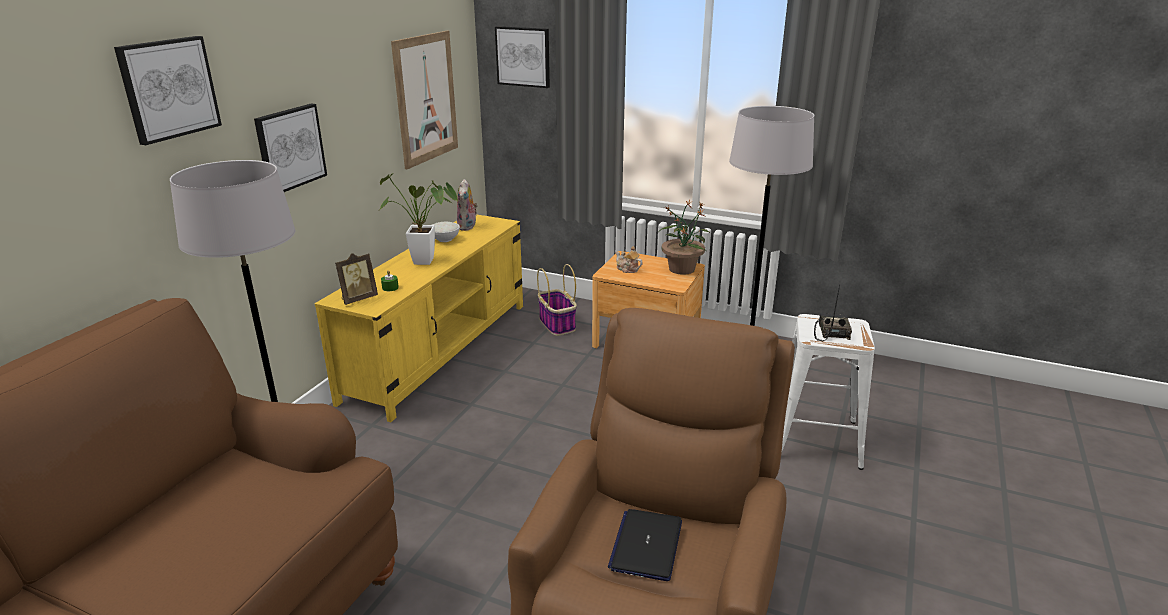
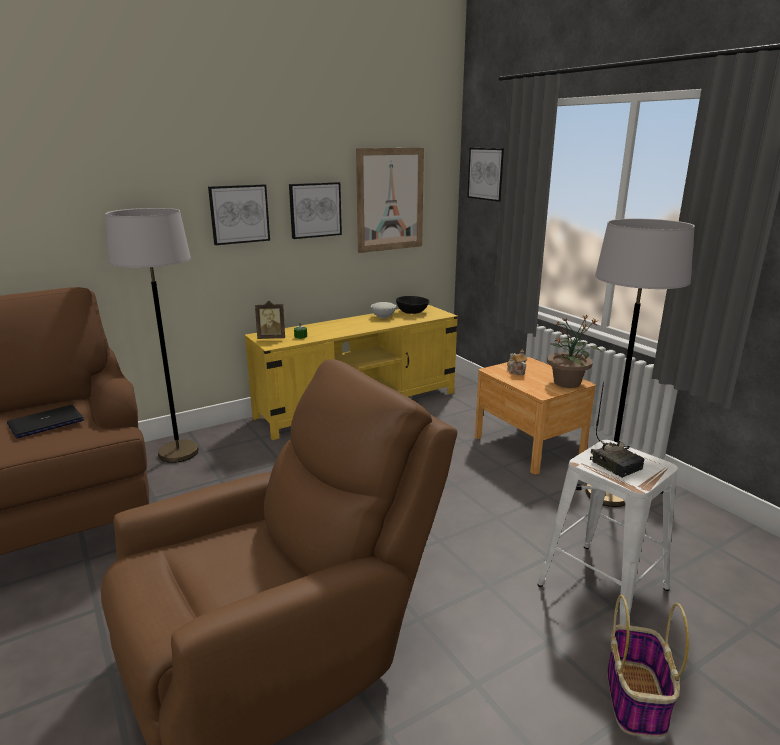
camera: 35 degrees right, 5 degrees down
(169, 88) = (136, 154): picture -> picture (315, 210)
(429, 262) = (350, 327): potted plant -> none
(468, 227) = (412, 312): plush toy -> black bowl
(557, 324) = (466, 412): basket -> basket (636, 699)
(646, 545) = (229, 568): laptop -> laptop (46, 423)
(830, 332) = (616, 463): radio -> radio turned 105 degrees clockwise

